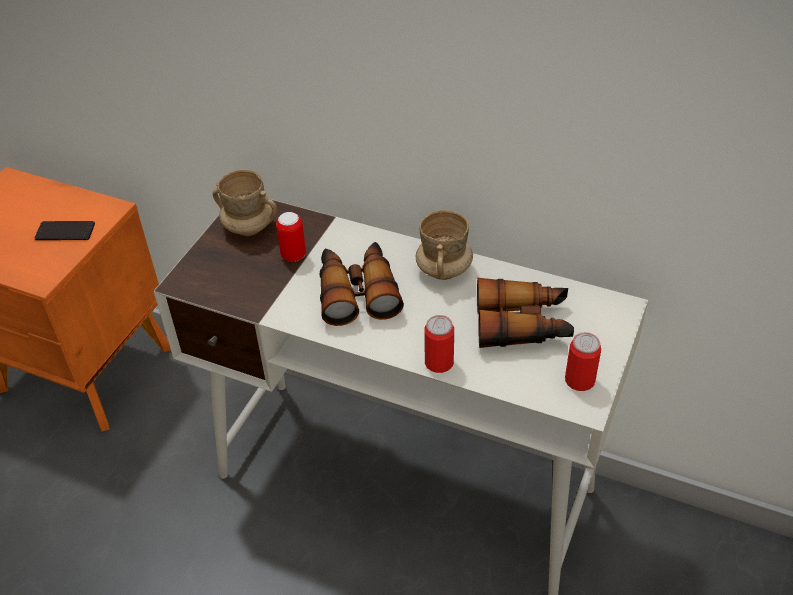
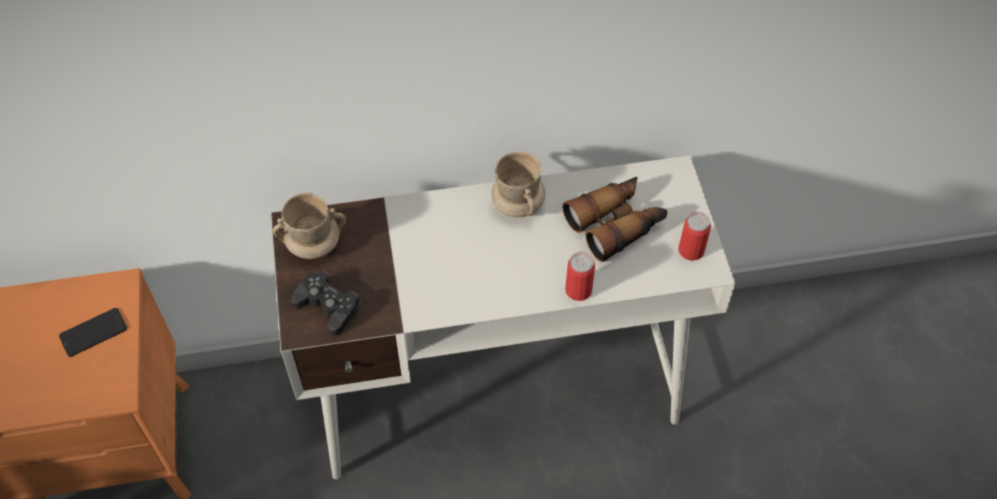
camera: 35 degrees left, 10 degrees up
(218, 276) = (328, 306): none -> black game controller
(293, 255) = (379, 253): can -> none
(357, 291) = (463, 260): binoculars -> none

